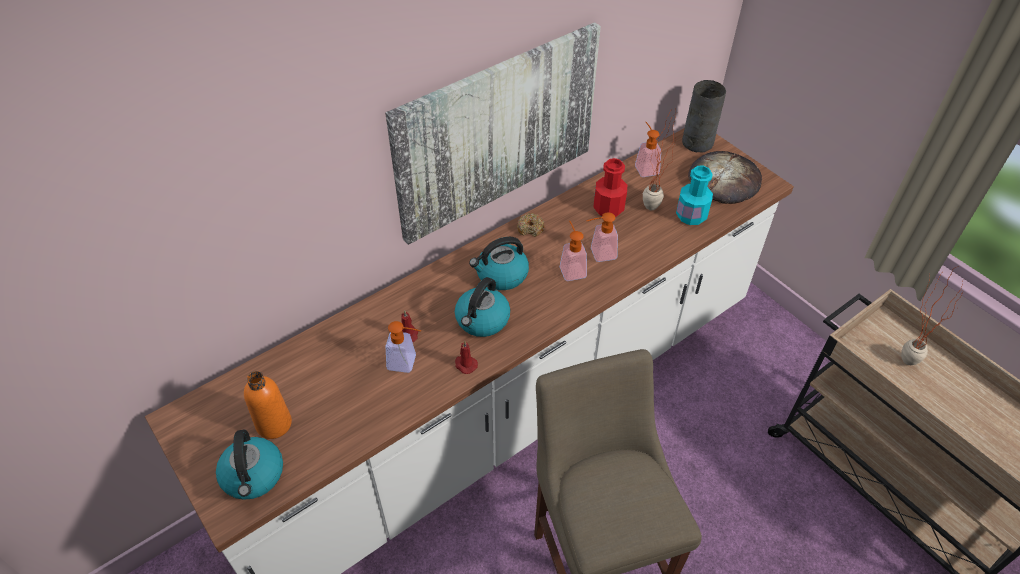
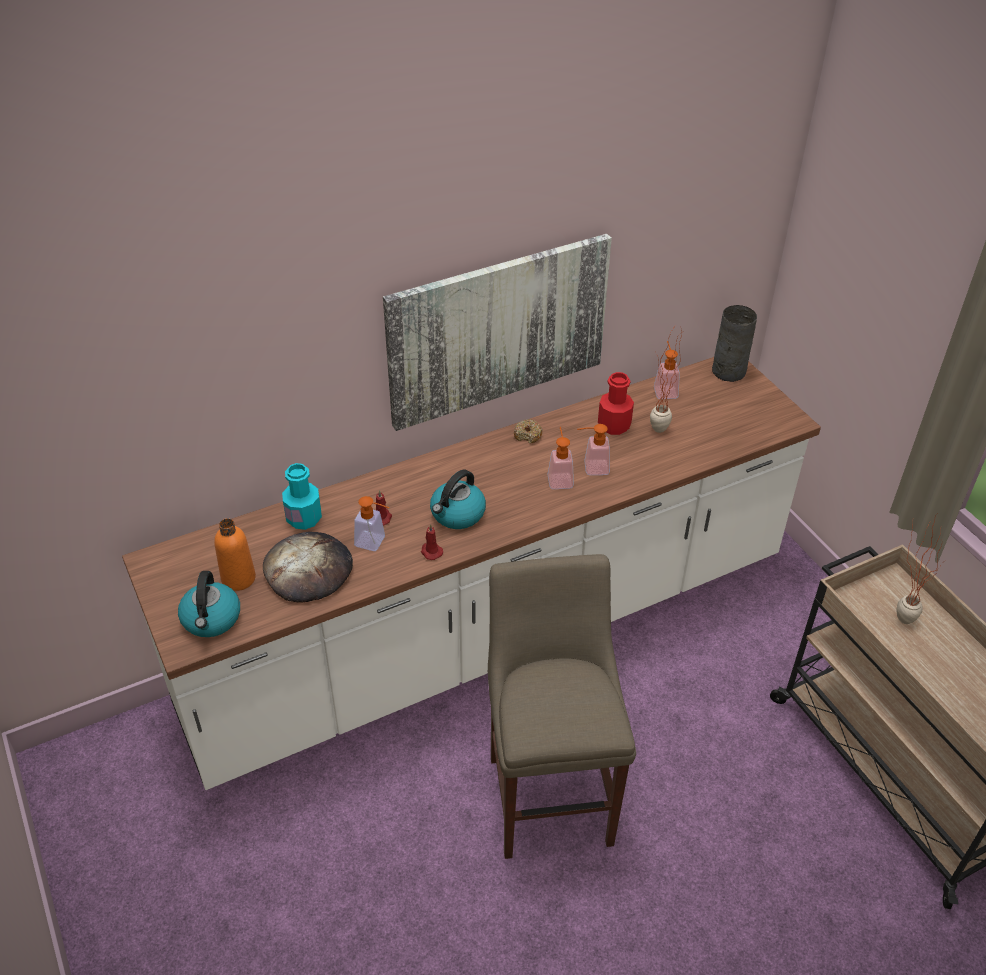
camera: 10 degrees right, 5 degrees down
(501, 275) = (486, 475): kettle -> none
(691, 215) = (699, 442): turquoise bottle -> turquoise bottle (304, 518)
(724, 180) = (746, 412): bread -> bread (308, 570)

